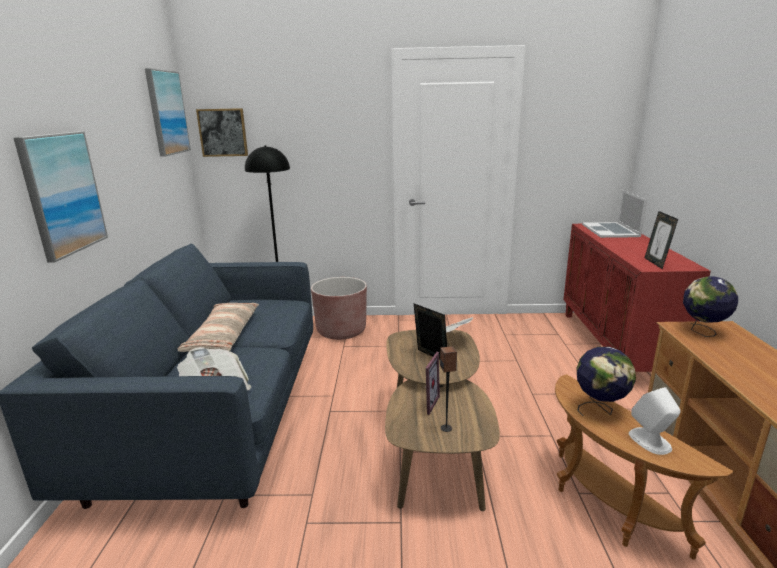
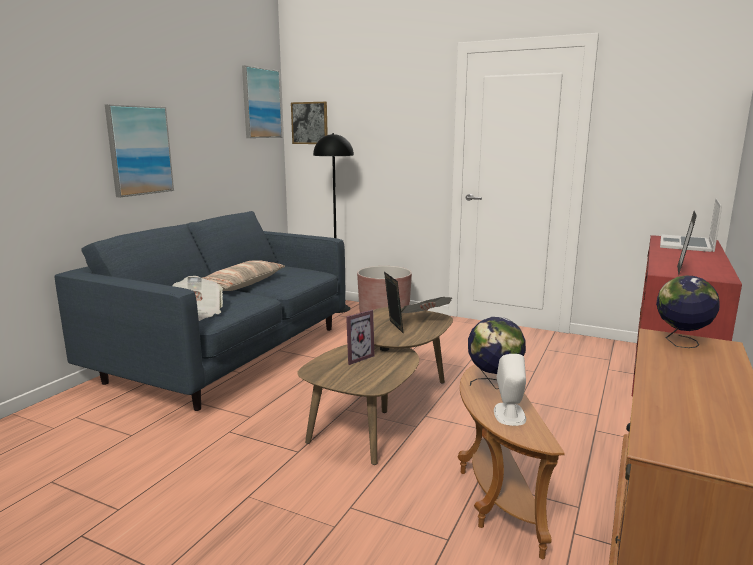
camera: 25 degrees right, 5 degrees down
(446, 428) = (352, 375): speaker -> none

